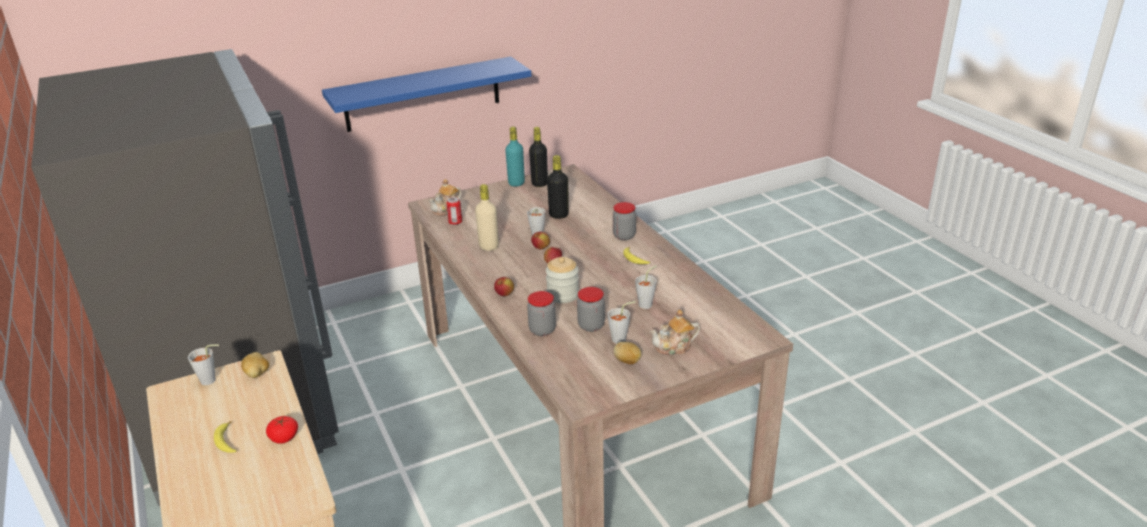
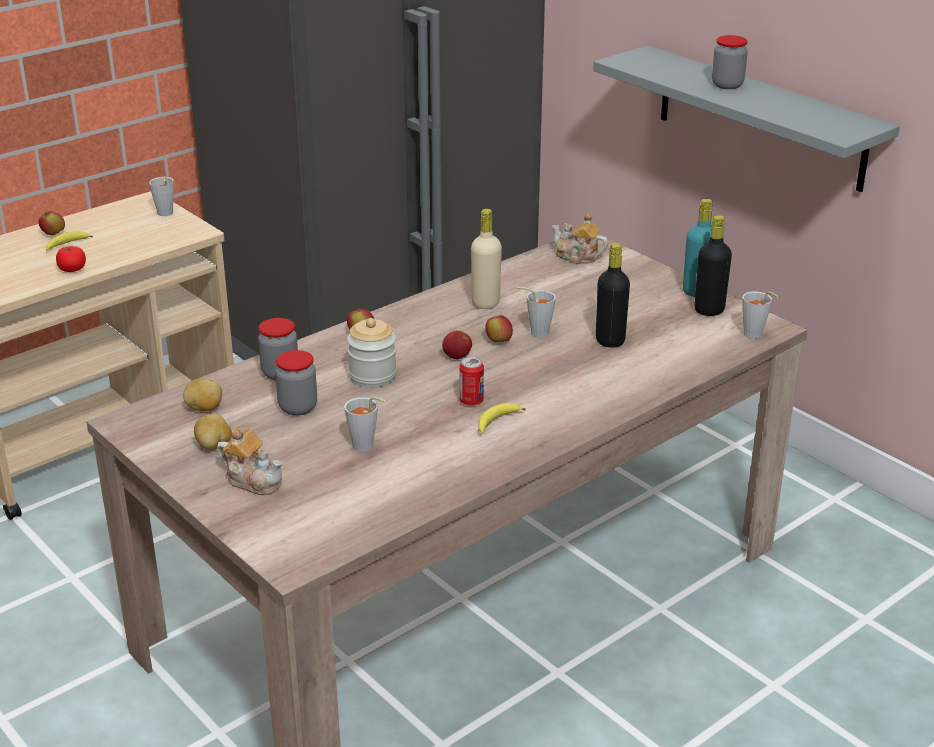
camera: 75 degrees right, 0 degrees up
(193, 452) = (53, 234): none -> apple
(257, 374) = (178, 232): potato -> potato (204, 408)
(422, 94) = (760, 118): blue shelf -> grey shelf
(455, 222) = (543, 269): can -> can (471, 401)
(622, 339) = (268, 435): grey cup -> grey cup (755, 336)
(624, 236) = (569, 404): jar -> jar (727, 85)
(674, 347) = (254, 480): teapot -> teapot turned 150 degrees clockwise

